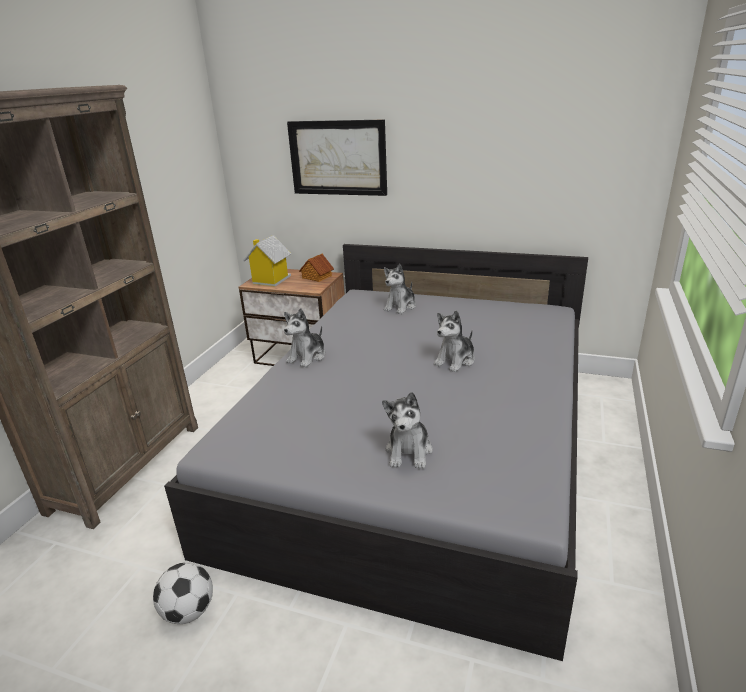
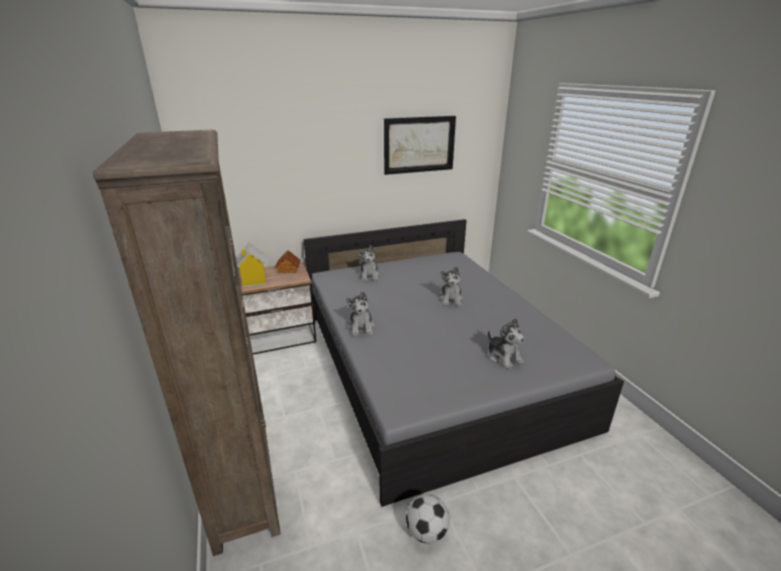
camera: 40 degrees left, 0 degrees up
(338, 158) = (293, 172): picture -> picture (419, 144)

